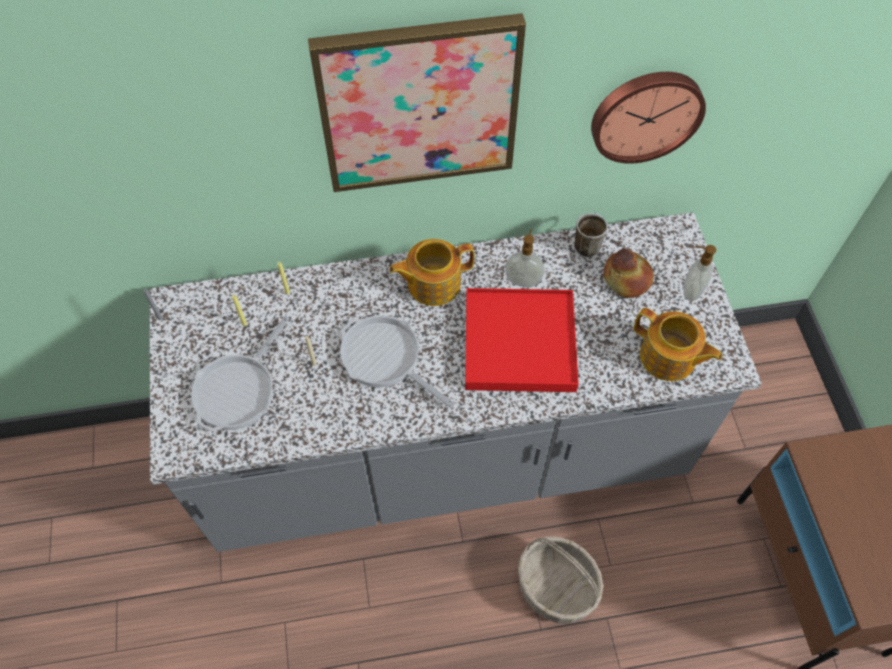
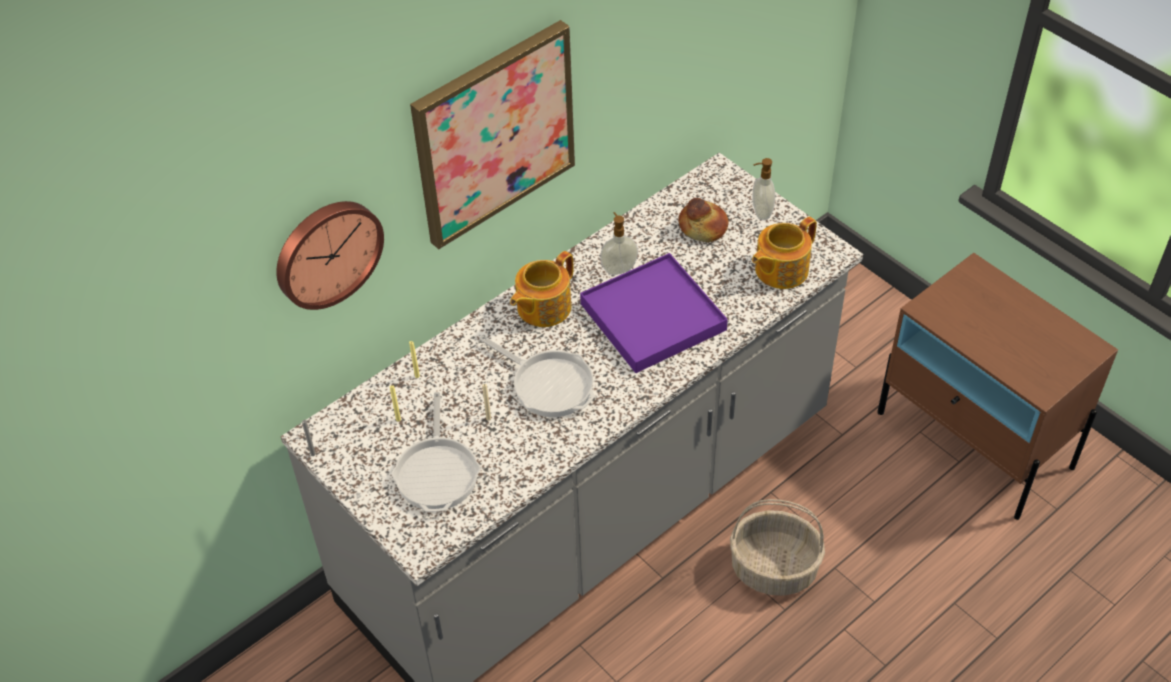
camera: 30 degrees left, 10 degrees down
(385, 359) = (548, 384): frying pan -> frying pan turned 150 degrees counterclockwise
(519, 343) = (652, 317): red tray -> purple tray
(586, 244) = (650, 216): mug -> none
(645, 114) = (661, 73): wall clock -> wall clock (326, 252)
(668, 358) = (780, 270): teapot -> teapot turned 135 degrees clockwise

